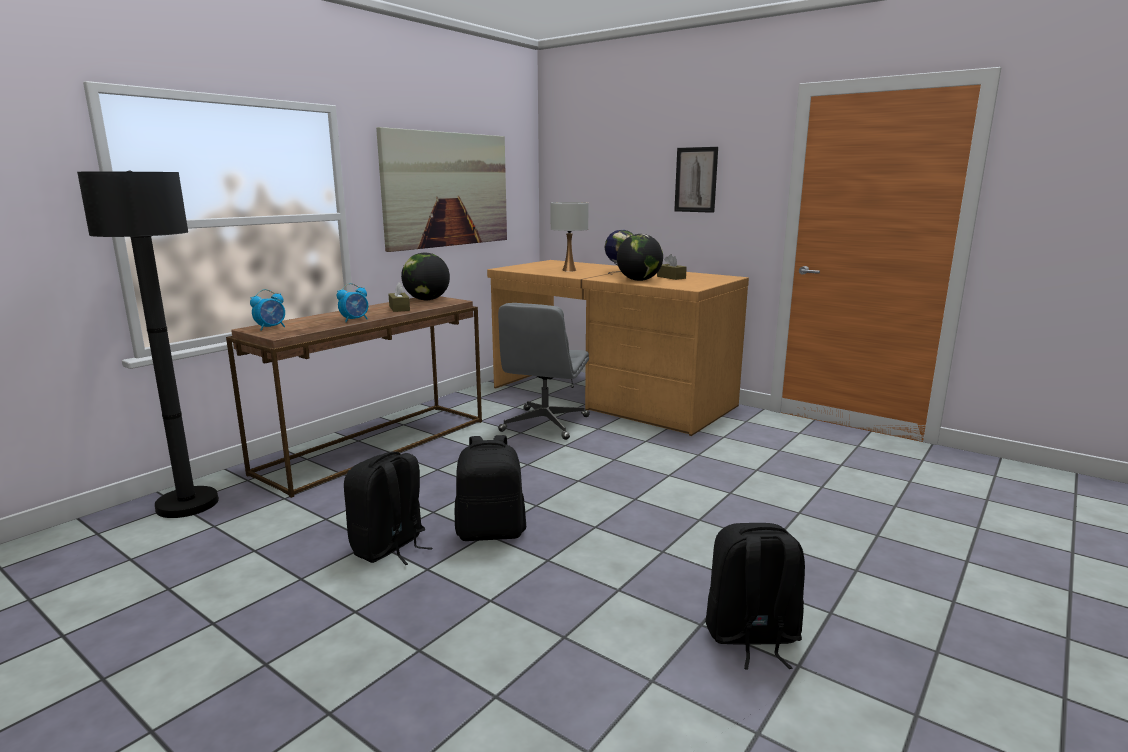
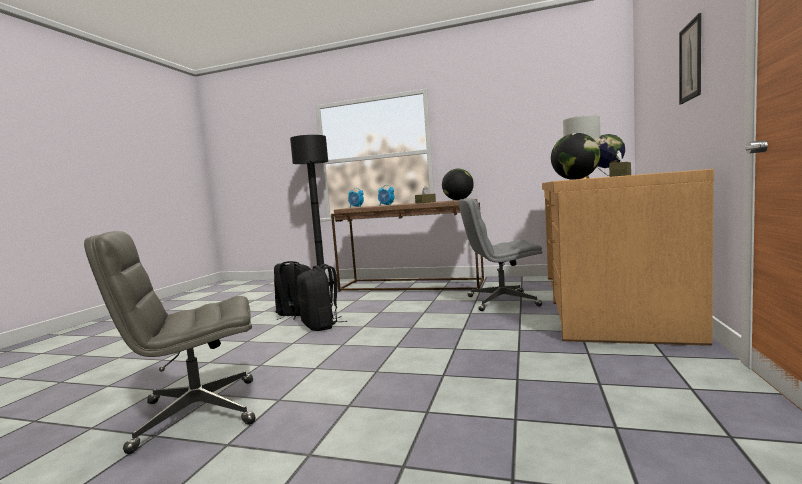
camera: 70 degrees right, 10 degrees down
(447, 189) = (515, 126): picture -> none
(751, 637) = (196, 413): black backpack -> grey office chair

